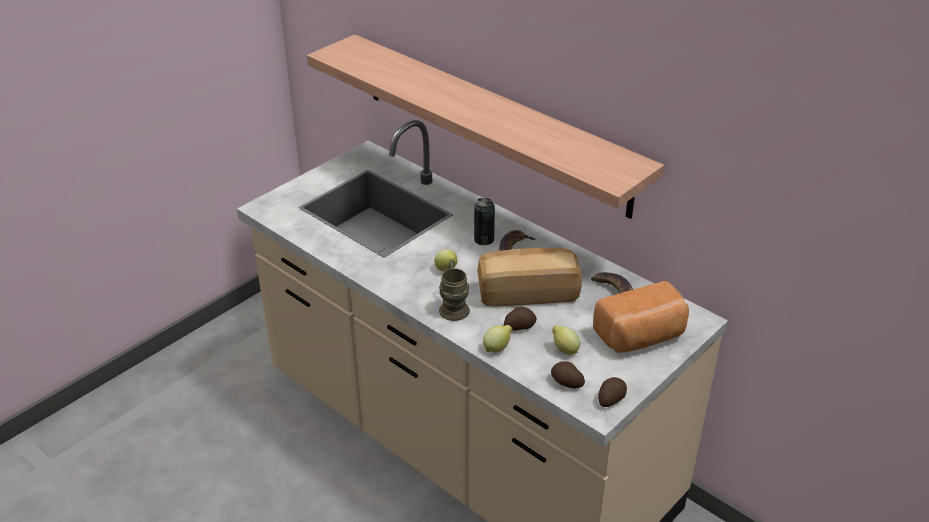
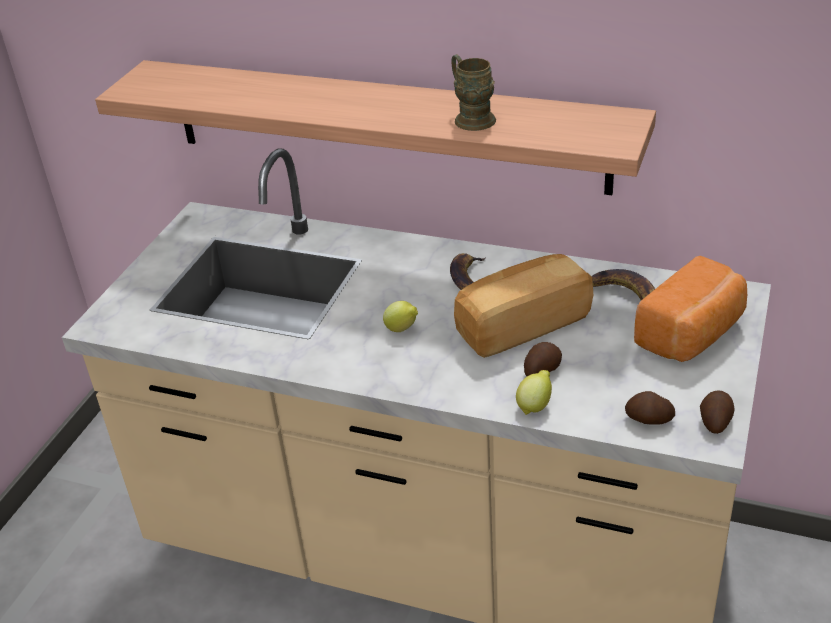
camera: 20 degrees left, 0 degrees up
(453, 306) = (442, 372): brown mug -> brown mug (470, 117)
(484, 239) = (422, 278): can -> none
(564, 350) = (616, 380): lemon -> none

